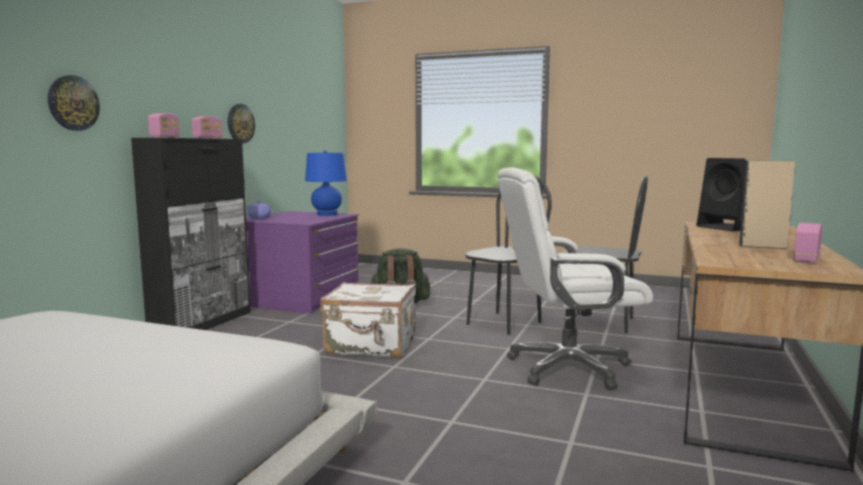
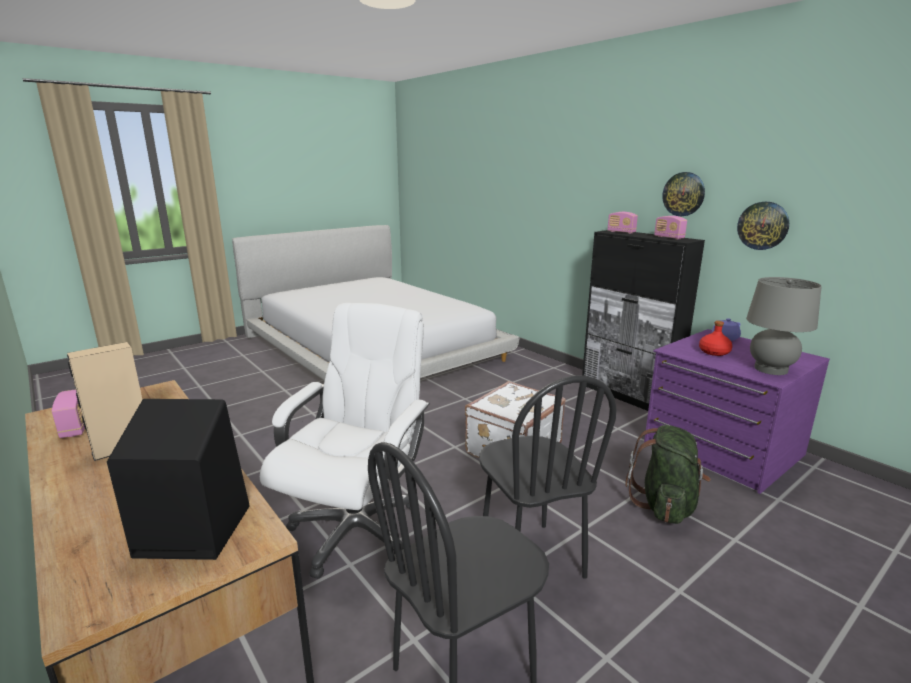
camera: 120 degrees right, 10 degrees up
(73, 103) = (584, 202): wall clock -> wall clock (683, 194)
(301, 219) = (714, 352): none -> red bottle
(327, 214) = (770, 369): blue table lamp -> grey table lamp

